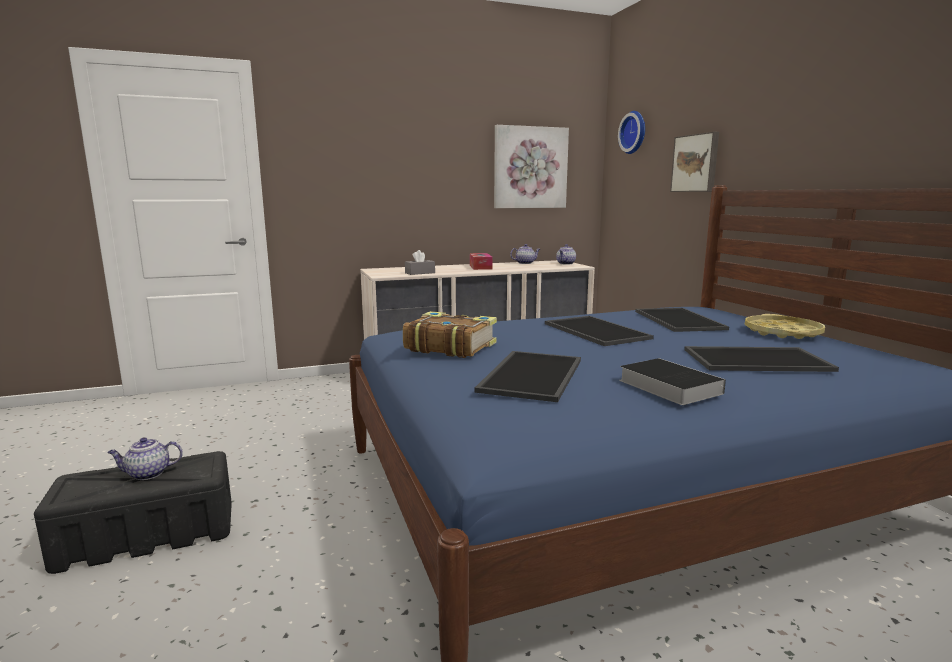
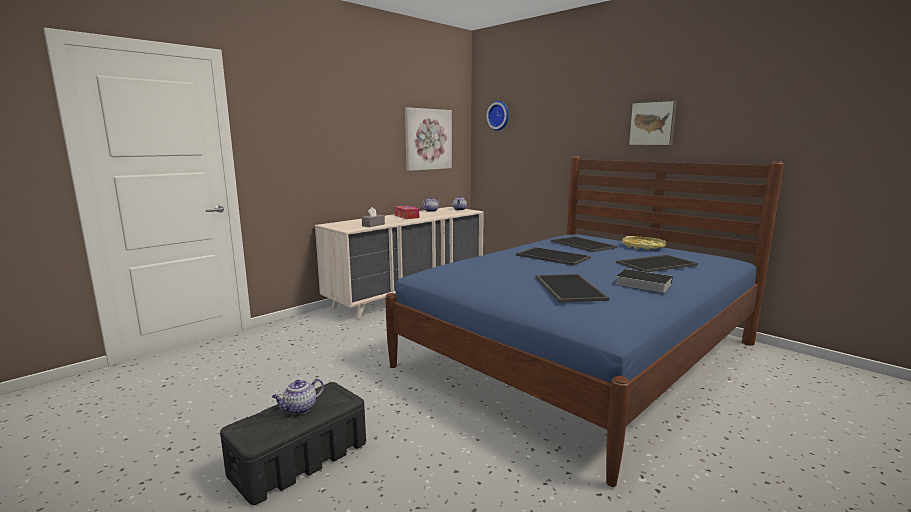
camera: 25 degrees left, 0 degrees up
(449, 347) = (489, 277): book -> none
(696, 163) = (552, 140): picture -> picture (652, 123)

